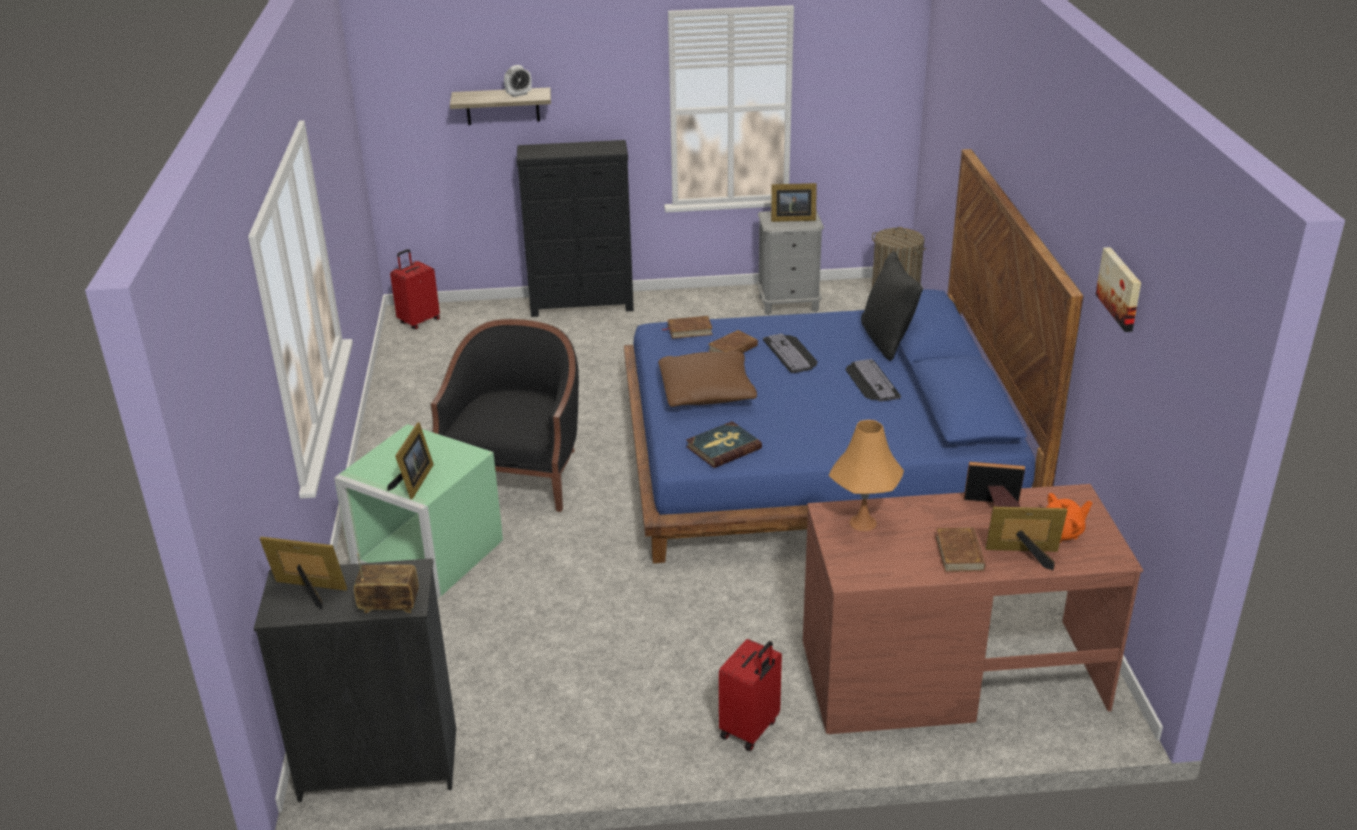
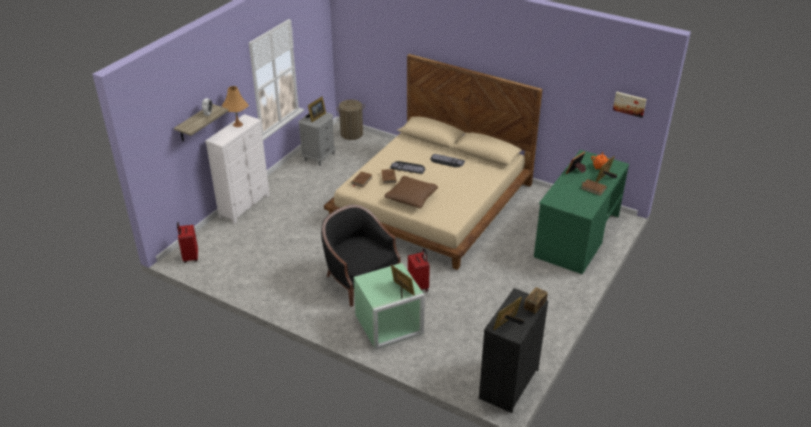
camera: 55 degrees left, 5 degrees up
(582, 306) = (245, 206): black dresser -> white dresser
(723, 447) = (453, 210): book -> none
(750, 729) = (566, 288): red suitcase -> red suitcase (419, 286)
(815, 454) = (431, 202): blue bed -> beige bed
(862, 523) = (561, 197): orange table lamp -> orange table lamp (238, 124)
(888, 340) = (423, 144): black pillow -> none
(950, 674) = (576, 236): brown desk -> green desk
(1121, 288) = (570, 80): picture -> picture (629, 104)

